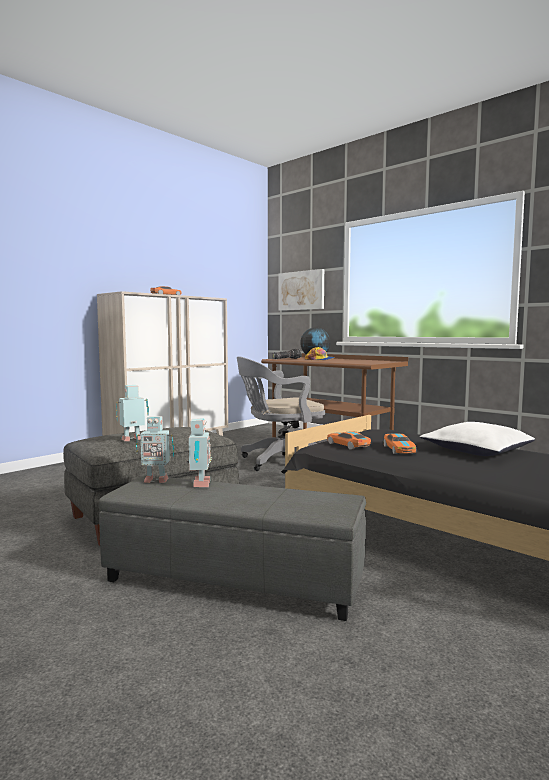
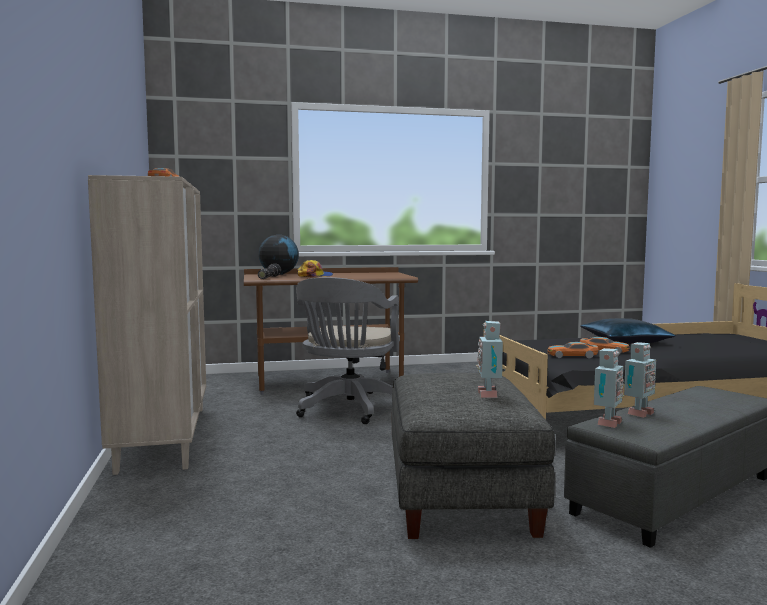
camera: 55 degrees left, 0 degrees up
(199, 484) = (637, 414): toy robot -> toy robot turned 105 degrees clockwise
(301, 290) = (220, 182): picture -> none
(476, 450) = (625, 341): white pillow -> blue pillow

